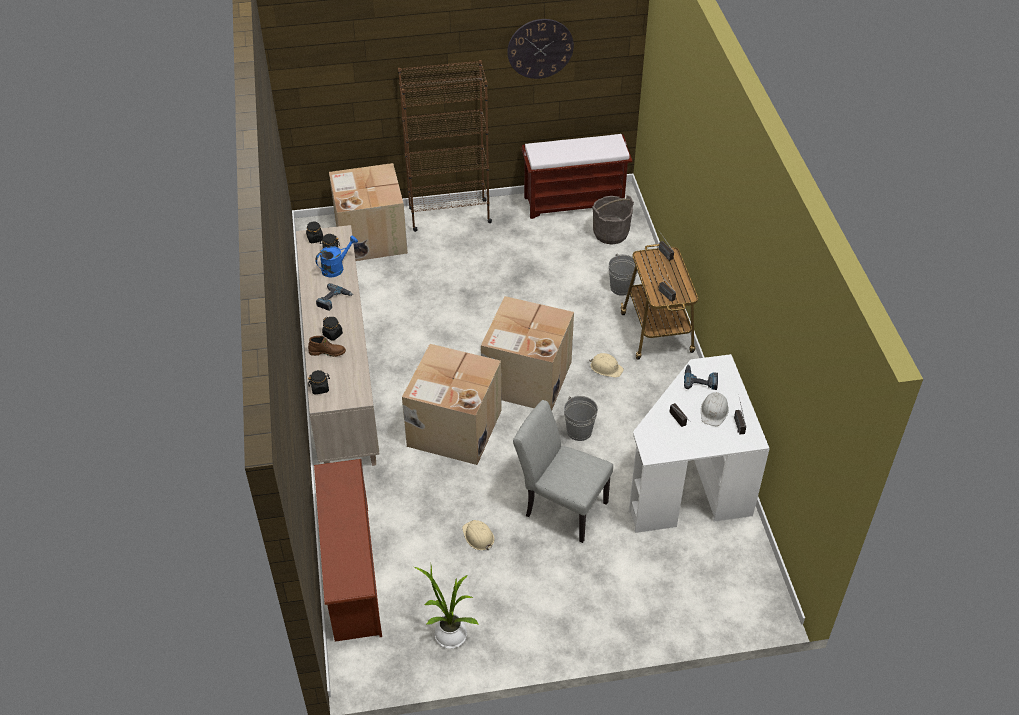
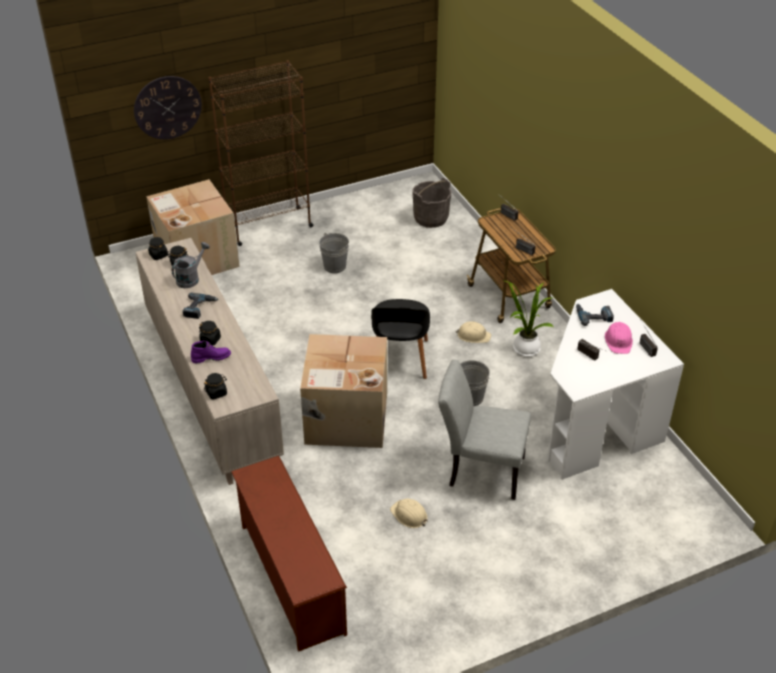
camera: 15 degrees left, 5 degrees down
(327, 352) = (211, 357): brown boot -> purple boot
(336, 268) = (190, 278): blue watering can -> grey watering can
(448, 634) = (415, 616): potted plant -> potted plant (524, 348)
(525, 379) = (400, 359): cardboard box -> black chair
(540, 48) = (342, 43): wall clock -> wall clock (167, 107)
(574, 202) = (386, 196): brown bench -> none
(621, 287) = (459, 263): grey bucket -> grey bucket (335, 266)
(714, 411) = (618, 341): white hard hat -> pink hard hat

